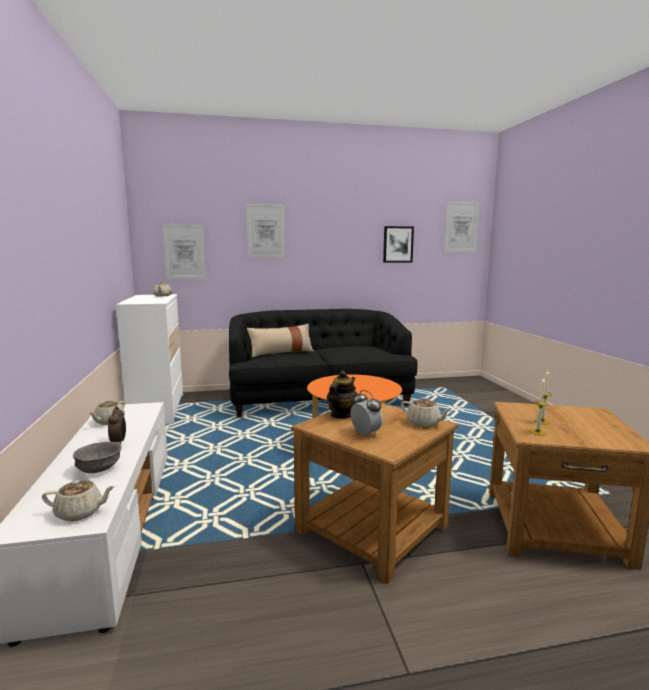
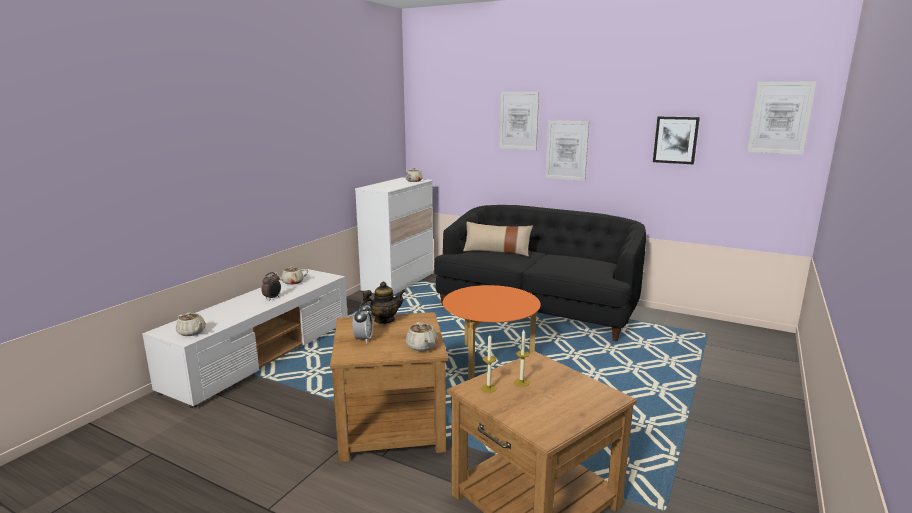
camera: 40 degrees right, 5 degrees up
(99, 469) = (236, 312): grey bowl -> none
(184, 251) = (445, 139): picture -> picture (566, 150)

